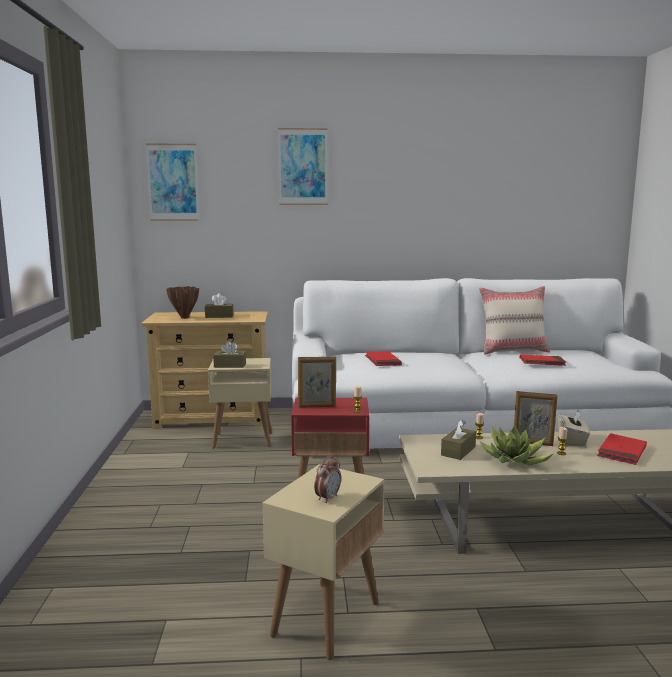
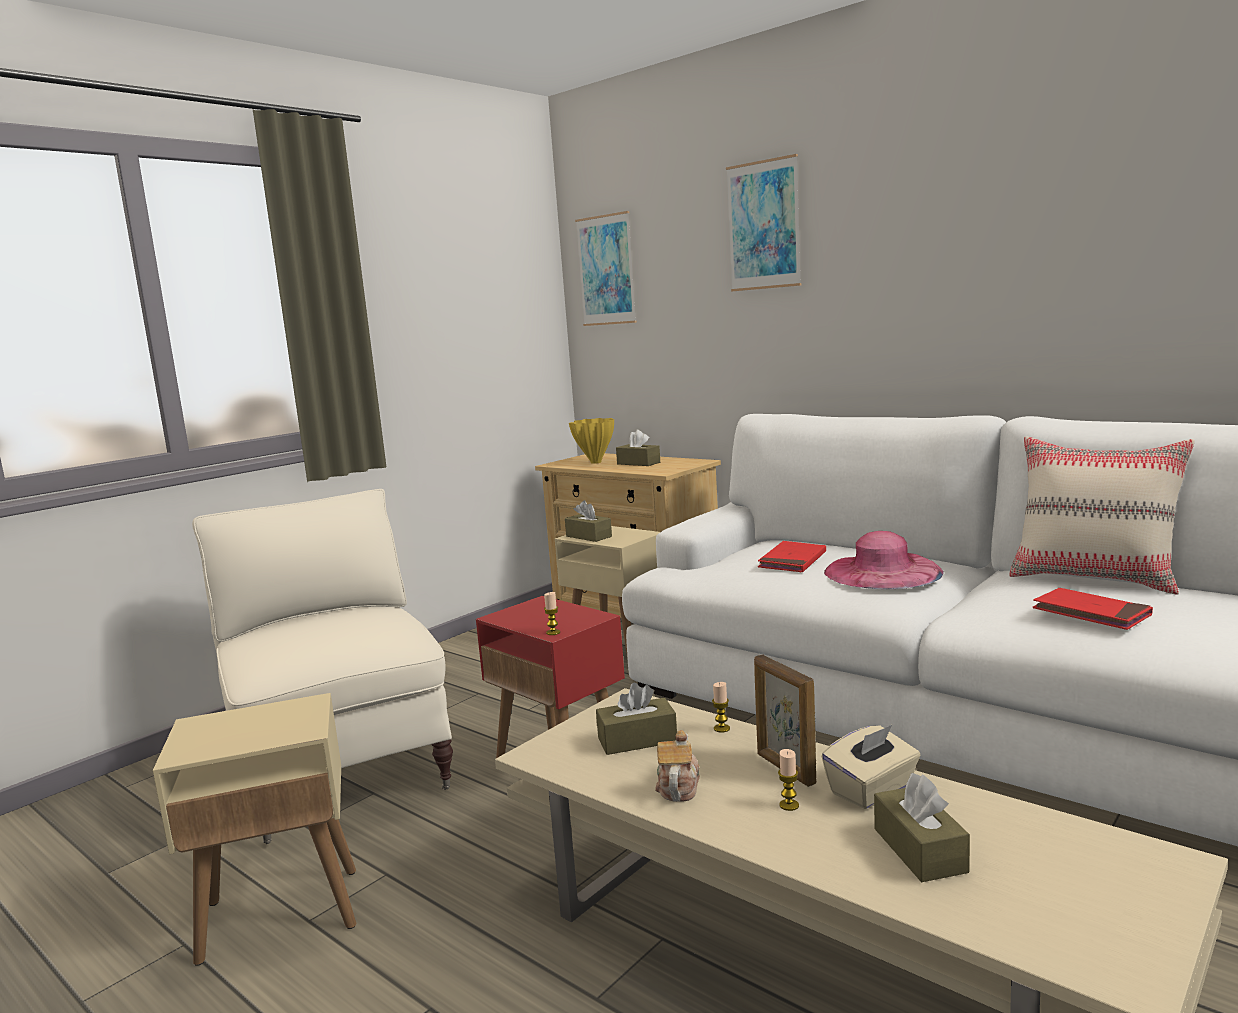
camera: 45 degrees right, 0 degrees up
(184, 317) = (595, 462): brown vase -> yellow vase
(200, 549) = (342, 771): none -> beige armchair
(317, 406) = (528, 614): picture frame -> none
(328, 498) = (221, 739): alarm clock -> none
(433, 359) = (882, 571): none -> pink hat
(514, 460) = (678, 787): potted plant -> teapot
(622, 452) = (919, 850): red book -> brown tissue box

